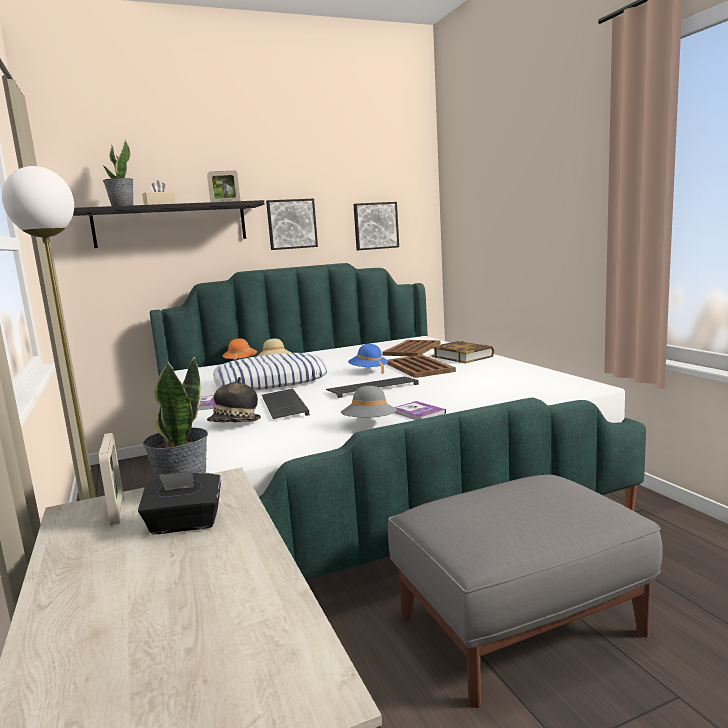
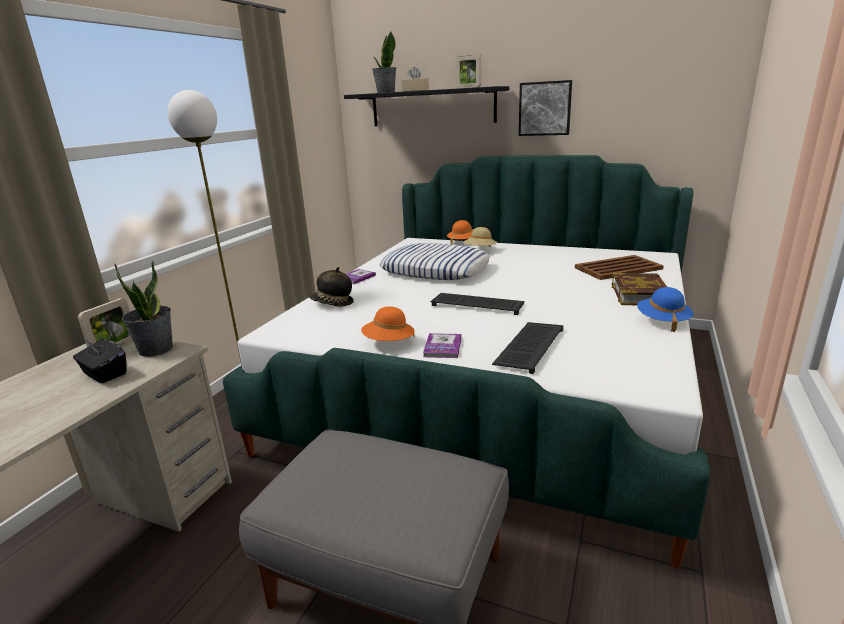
camera: 45 degrees right, 10 degrees up
(283, 406) = (388, 298): keyboard -> keyboard (529, 347)
(368, 371) = (519, 284): blue hat -> blue hat (662, 321)
(369, 424) = (388, 342): grey hat -> orange hat
(375, 226) = (648, 112): picture -> none
(419, 367) = (567, 294): brown tray -> none

